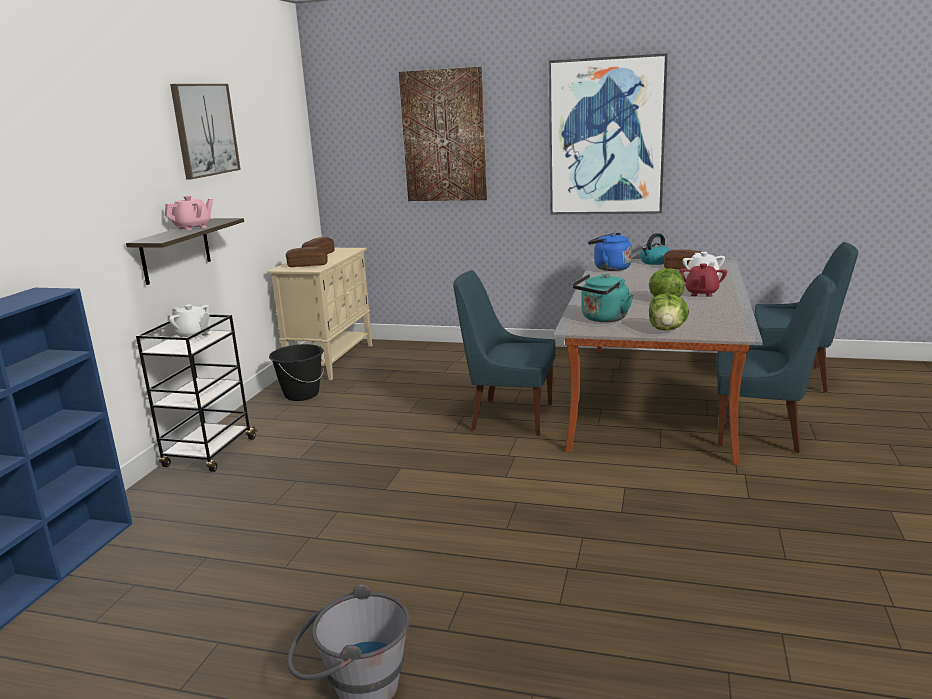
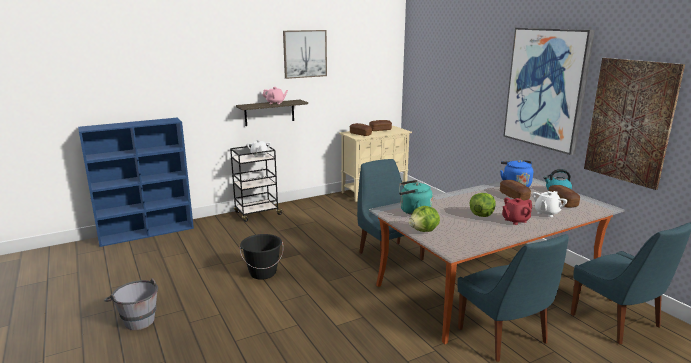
camera: 45 degrees right, 0 degrees up
(301, 394) = (331, 203): black bucket -> black bucket (263, 273)
(444, 136) = (459, 70): picture -> picture (630, 121)
(638, 277) = (514, 196): none -> bread

